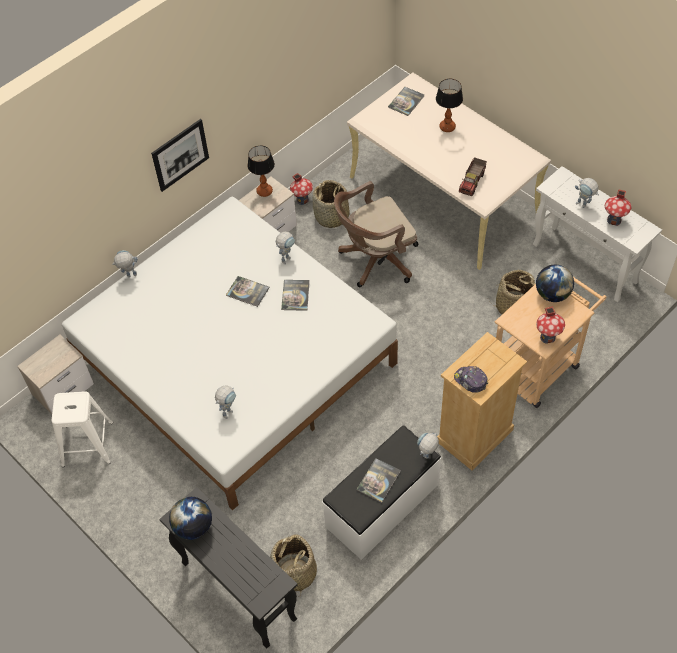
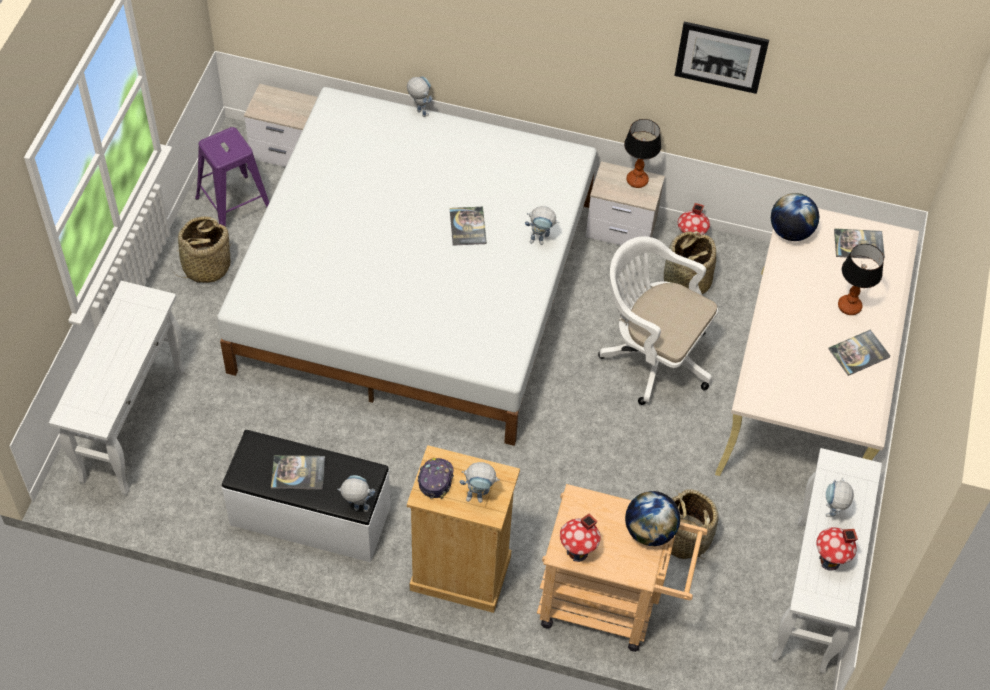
camera: 55 degrees right, 0 degrees up
(86, 444) = (233, 205): white stool -> purple stool
(180, 155) = (544, 43): picture -> picture (721, 57)
(193, 527) = (126, 314): globe -> globe (790, 232)
(228, 411) = (298, 284): toy robot -> toy robot (479, 497)
(237, 590) = (133, 424): black console table -> white console table
(295, 295) = (492, 274): book -> book (859, 353)
(295, 573) = (180, 468): basket -> basket (206, 266)
(375, 260) = (651, 356): brown office chair -> white office chair
(472, 182) = (775, 372): toy truck -> none

